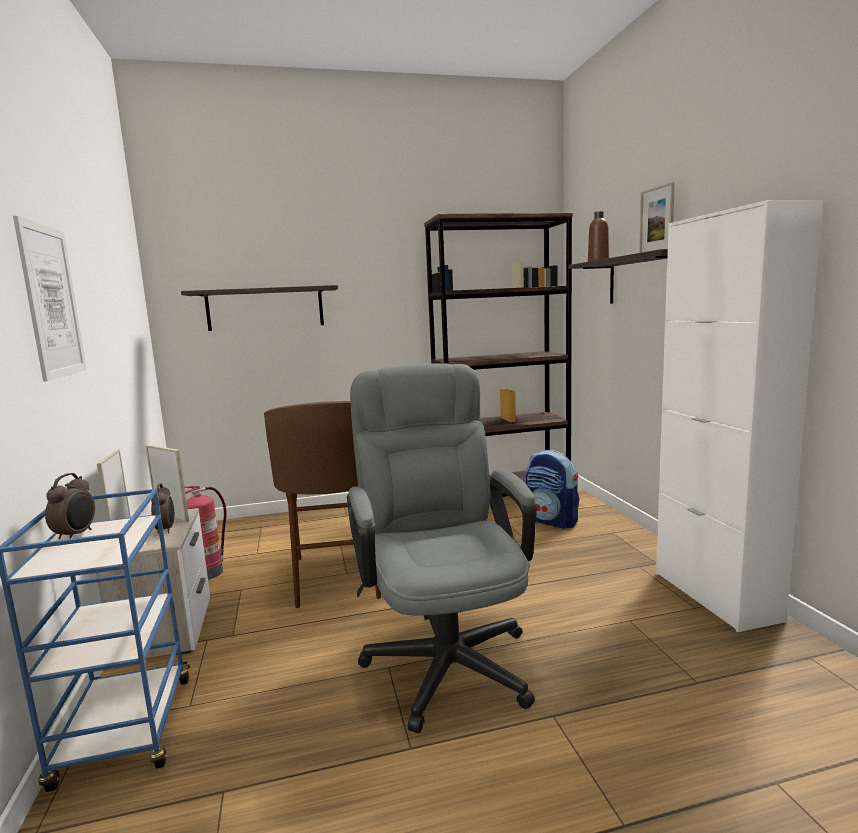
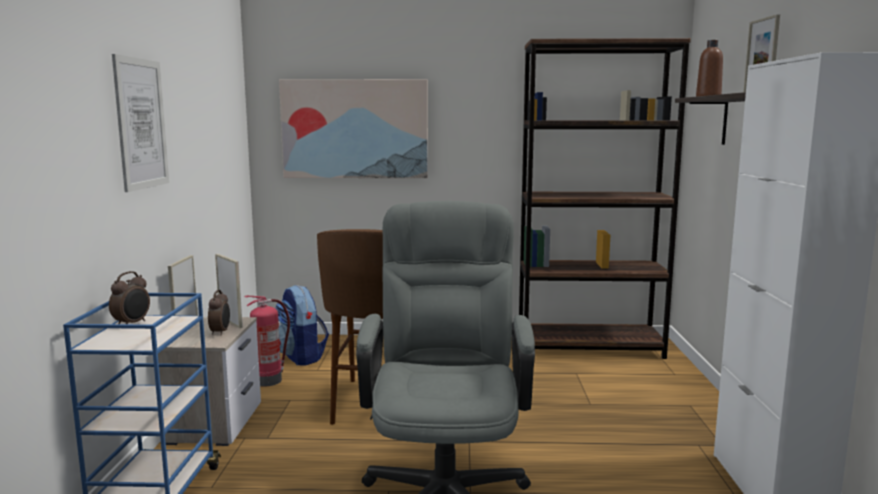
camera: 15 degrees right, 0 degrees up
(265, 308) = (355, 129): shelf -> picture
(552, 521) = (628, 383): backpack -> backpack (301, 357)

